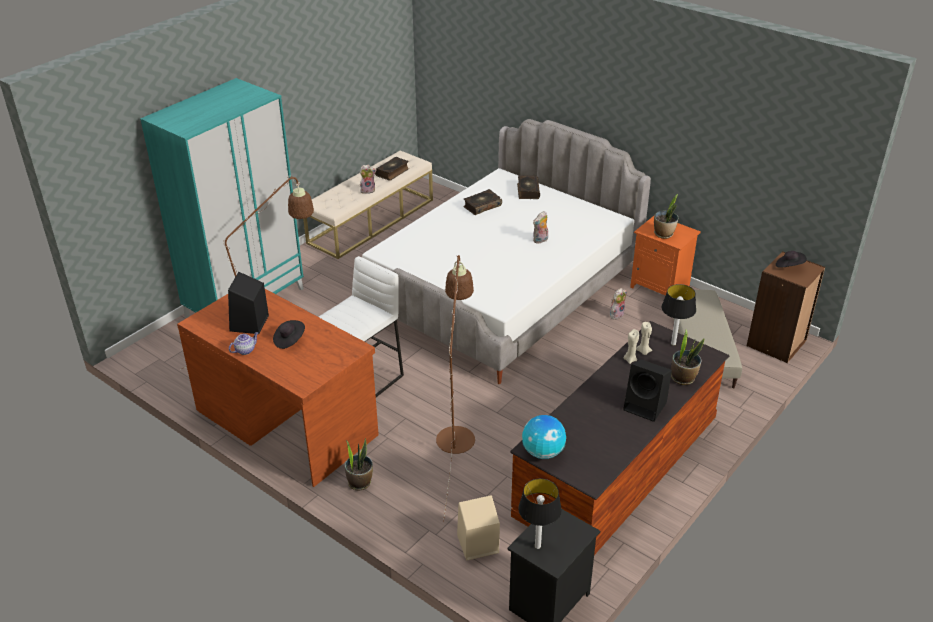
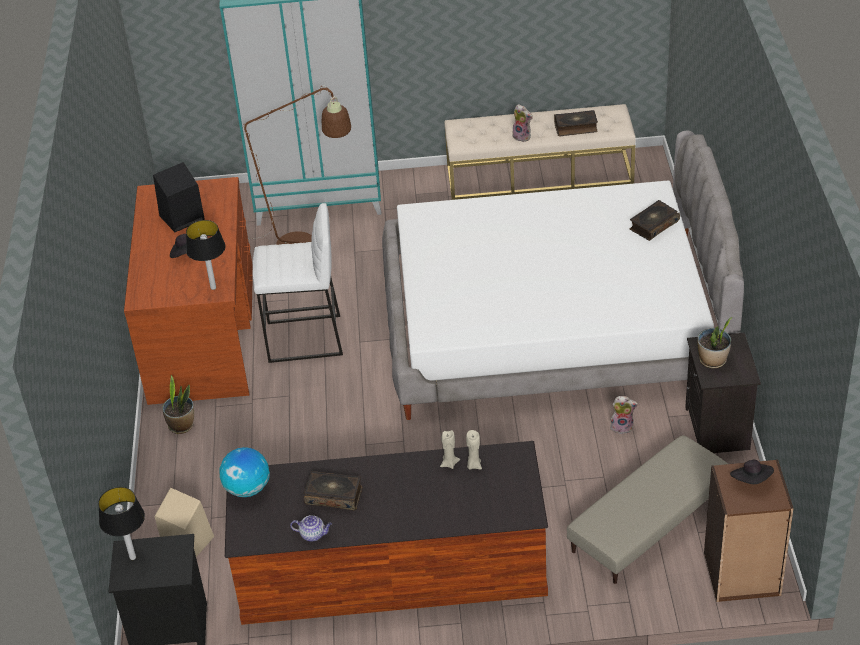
camera: 50 degrees right, 5 degrees up
(245, 350) = (146, 241): teapot -> teapot (313, 534)
(456, 432) = (308, 437): brown floor lamp -> none
(482, 206) = (580, 216): book -> book (334, 495)
(540, 240) = (575, 289): plush toy -> none
(646, 406) = (389, 515): black speaker -> none
(661, 287) = (719, 429): orange nightstand -> black nightstand
(673, 344) = (513, 477): table lamp -> table lamp (213, 288)
(683, 378) = (465, 515): potted plant -> none

